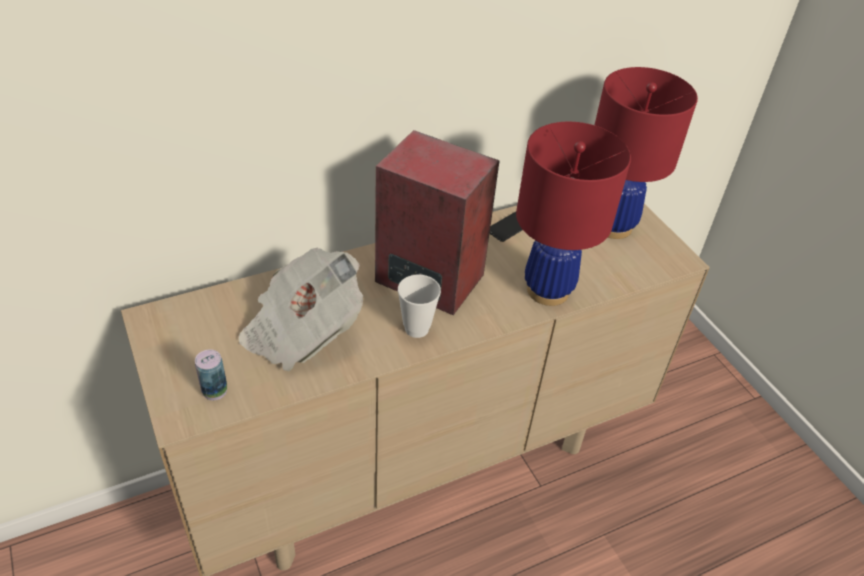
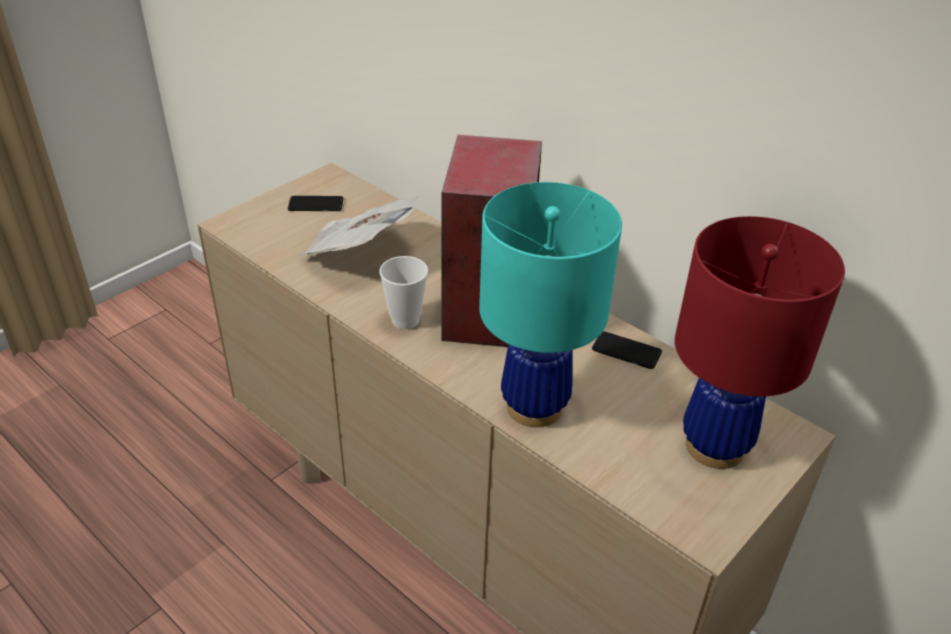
camera: 70 degrees right, 5 degrees down
(195, 341) = (316, 204): none -> phone
(214, 391) = (265, 230): can -> none
(548, 290) = (535, 406): red table lamp -> turquoise table lamp

